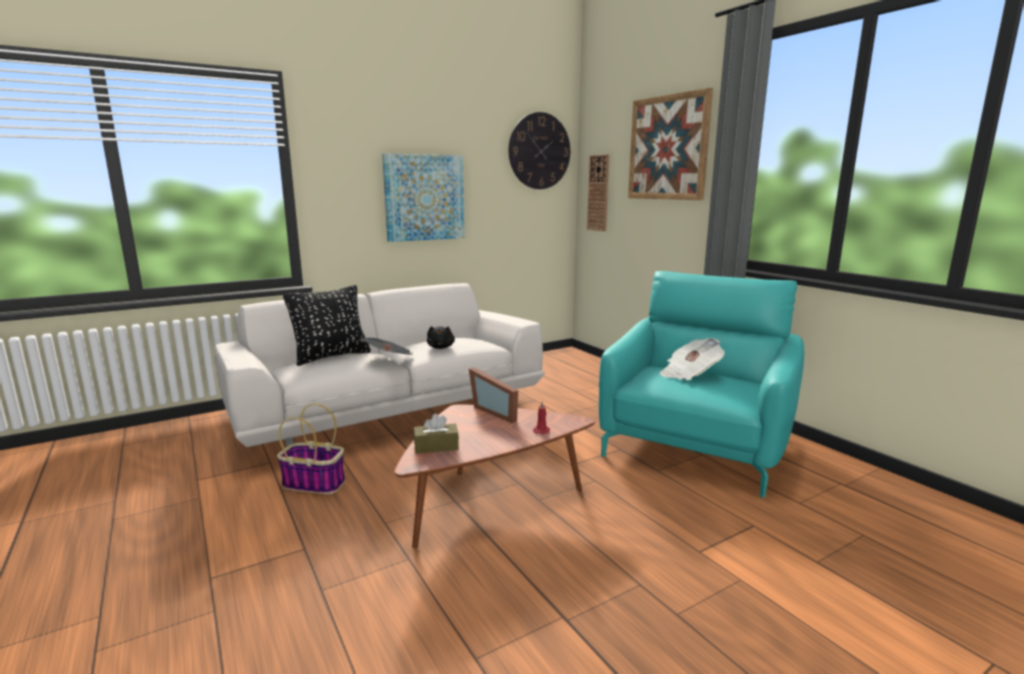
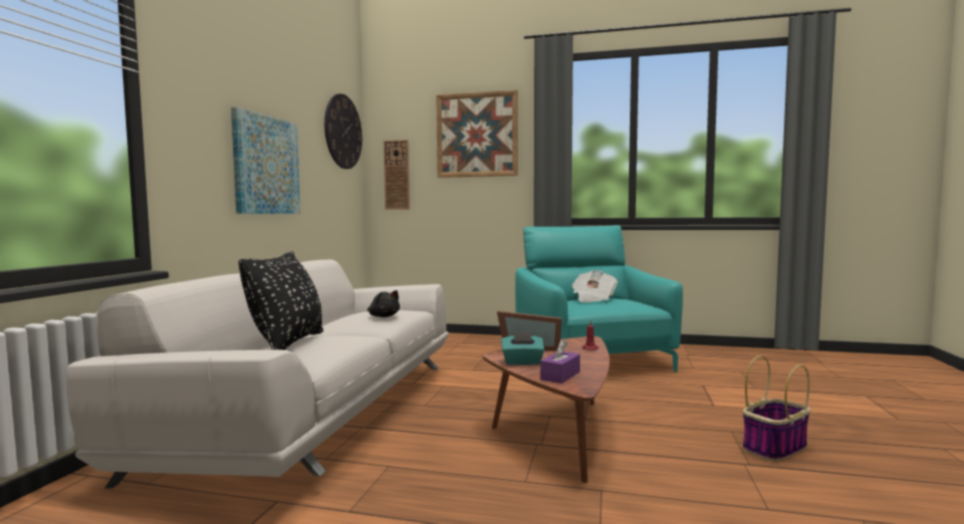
camera: 45 degrees left, 10 degrees down
(315, 484) = (385, 490): basket -> basket (774, 447)
(389, 360) = (361, 334): newspaper -> none
(436, 446) = (560, 375): brown tissue box -> purple tissue box
(451, 423) = (522, 362): none -> turquoise tissue box

